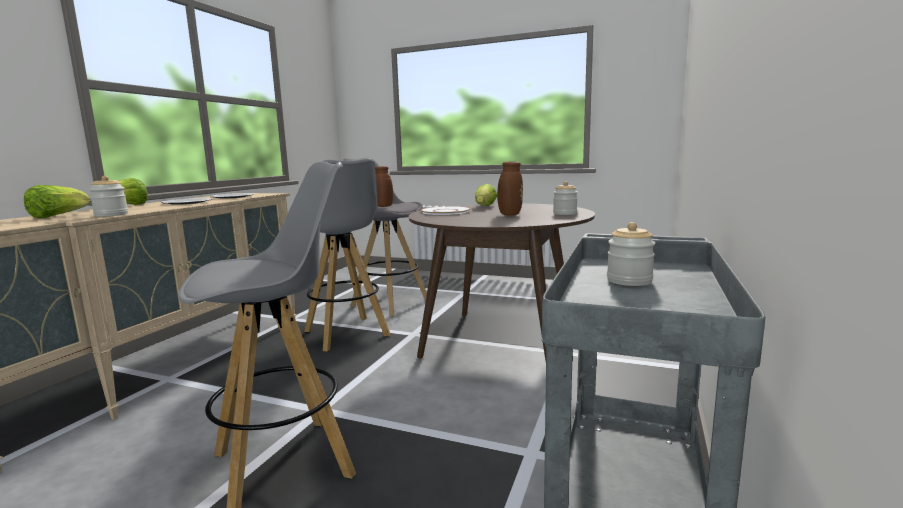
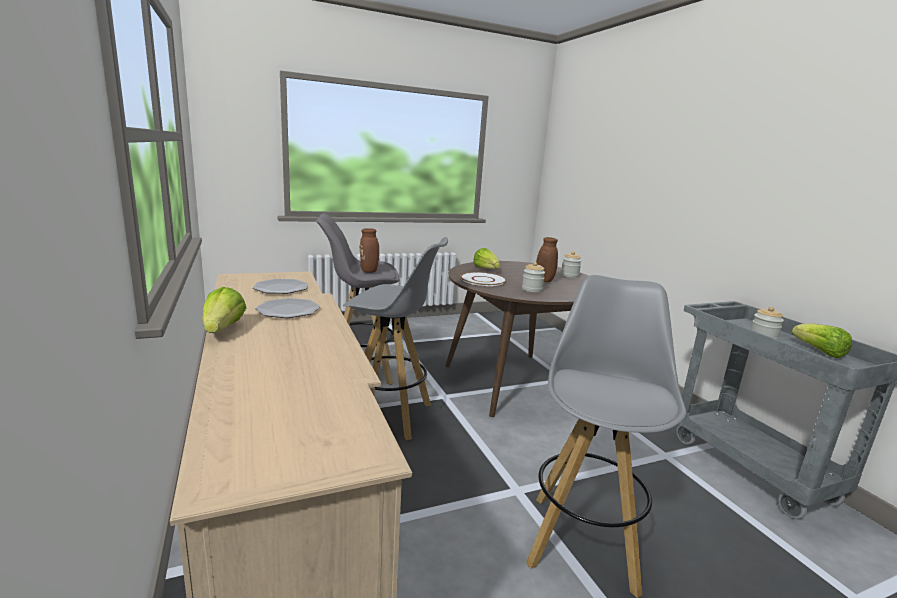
camera: 45 degrees left, 5 degrees up
(58, 216) = (267, 374): lettuce -> lettuce (819, 351)
(111, 215) = (340, 355): jar -> jar (532, 289)

